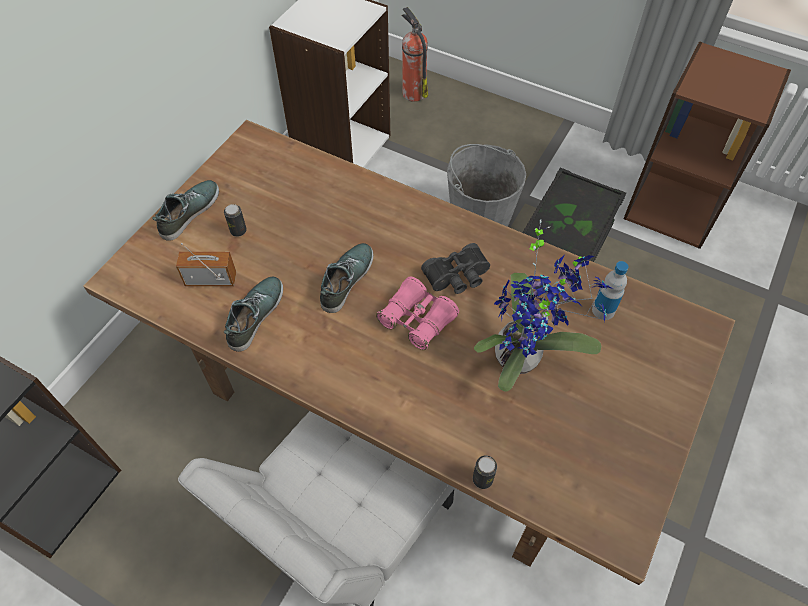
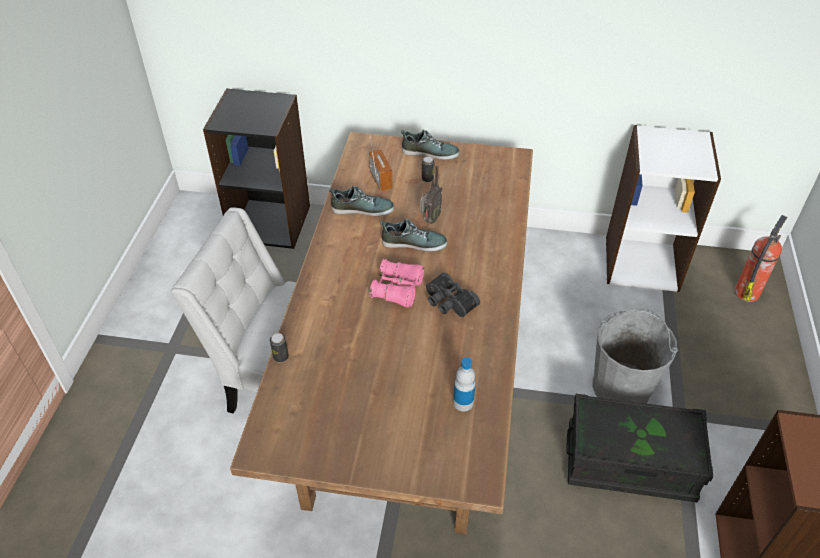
camera: 70 degrees right, 10 degrees down
(315, 252) = (429, 220): none -> radio
(523, 356) = (393, 358): potted plant -> none

